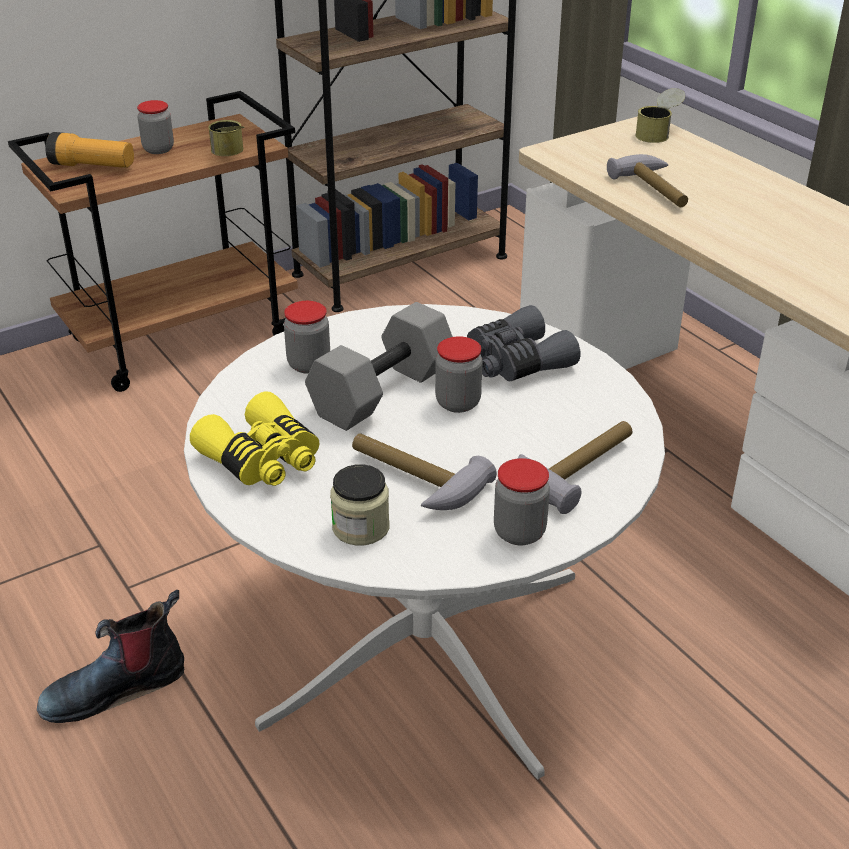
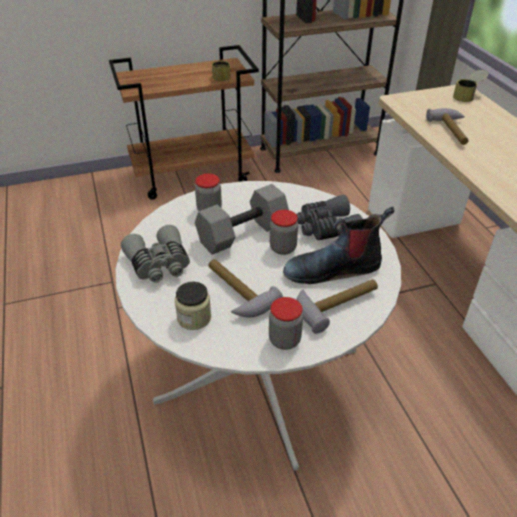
camera: 15 degrees right, 5 degrees up
(92, 166) = (148, 78): flashlight -> none
(116, 687) = (92, 363): boot -> boot (333, 268)
(158, 149) = (186, 73): jar -> none
(263, 459) = (159, 264): yellow binoculars -> grey binoculars

